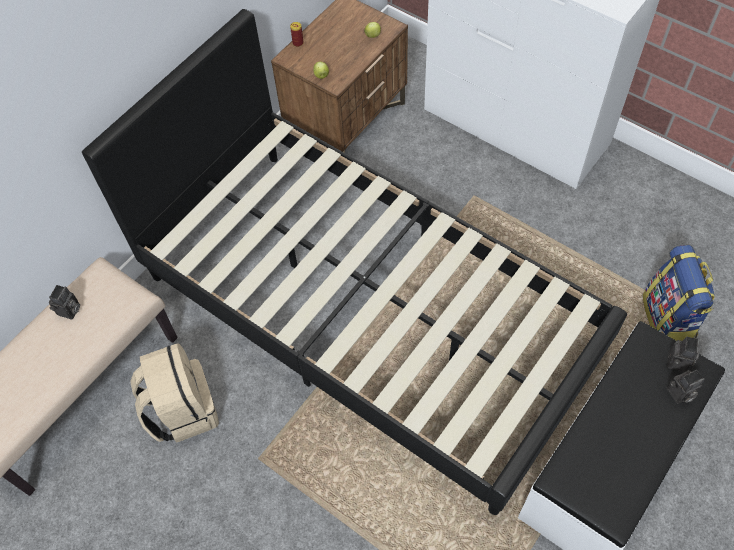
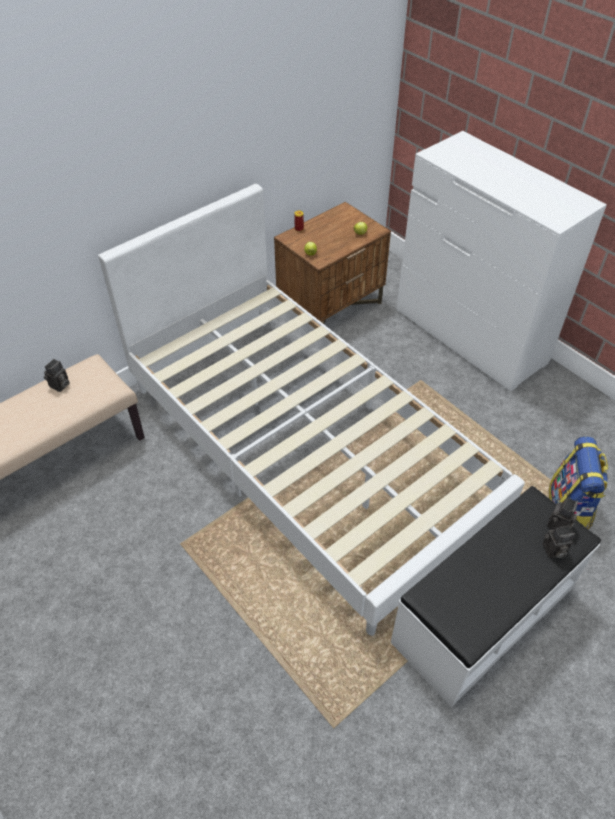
camera: 10 degrees right, 10 degrees down
(183, 410) = (131, 493): beige backpack -> none
(368, 311) = (307, 450): black bed -> white bed

